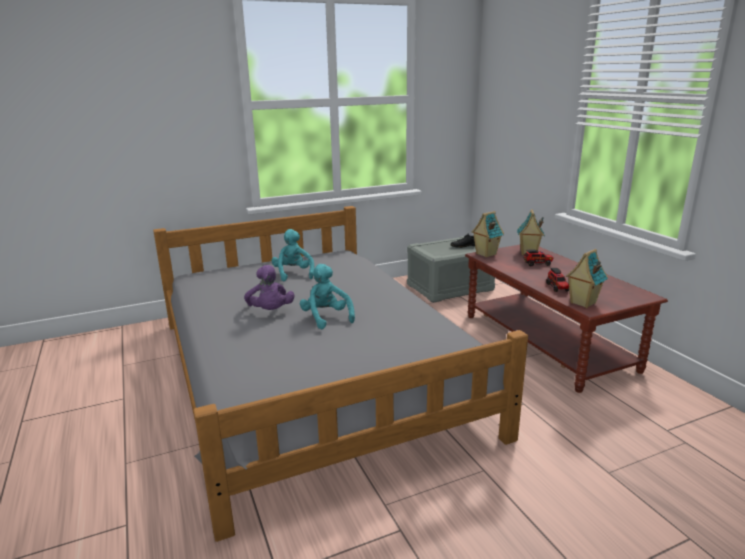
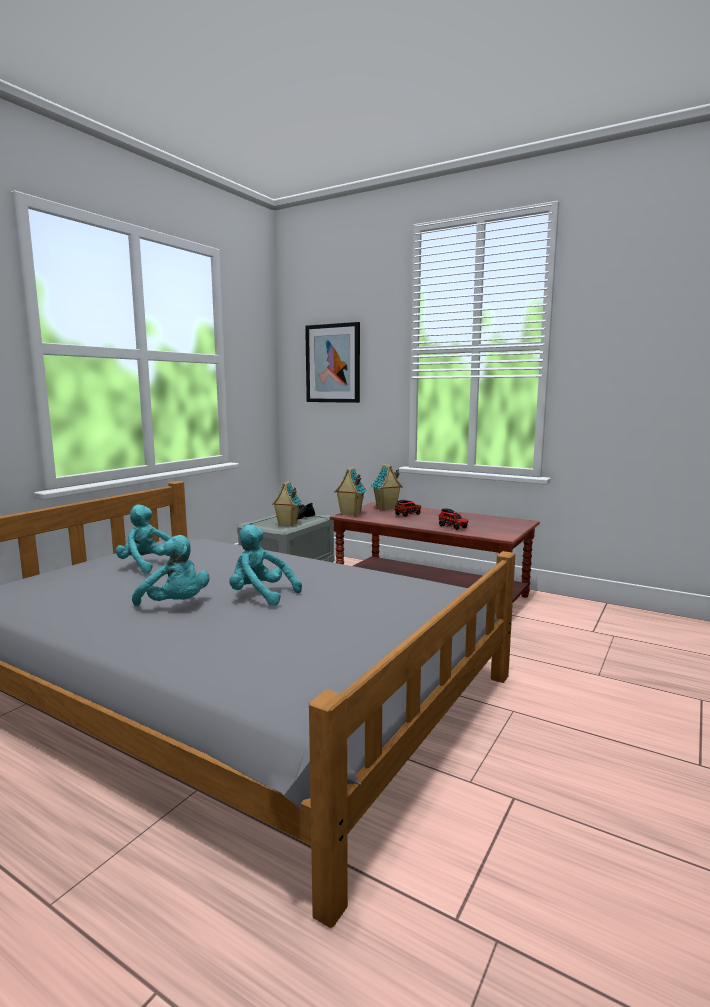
camera: 35 degrees left, 10 degrees down
(270, 311) = (176, 605): purple plush toy -> turquoise plush toy
(517, 101) = (333, 363): none -> picture
(582, 303) = (490, 533): toy house -> toy house (287, 524)

